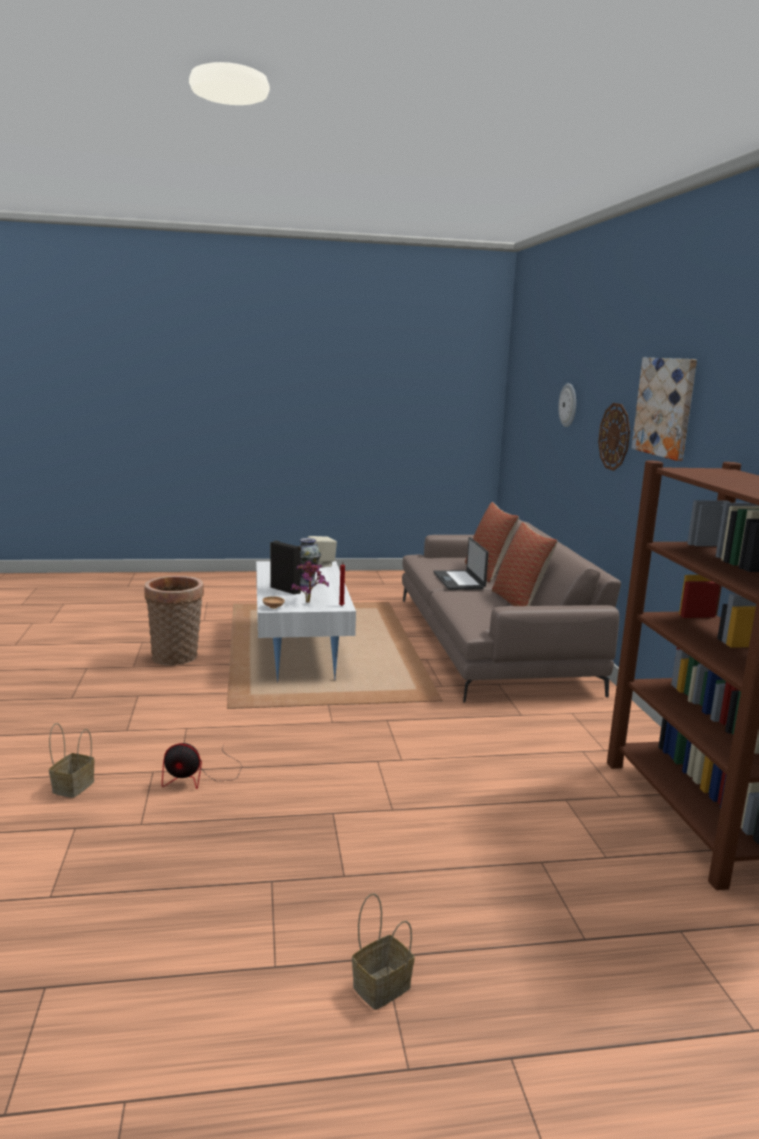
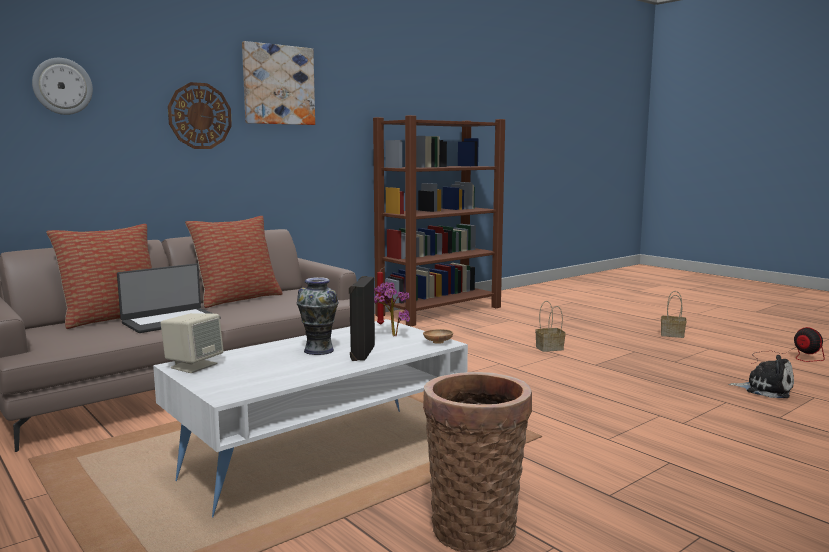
camera: 120 degrees left, 5 degrees down
(73, 787) = (765, 439): basket -> basket (550, 348)
(115, 878) = (765, 389): none -> plush toy
(199, 777) = (649, 406): fan -> fan (790, 358)

